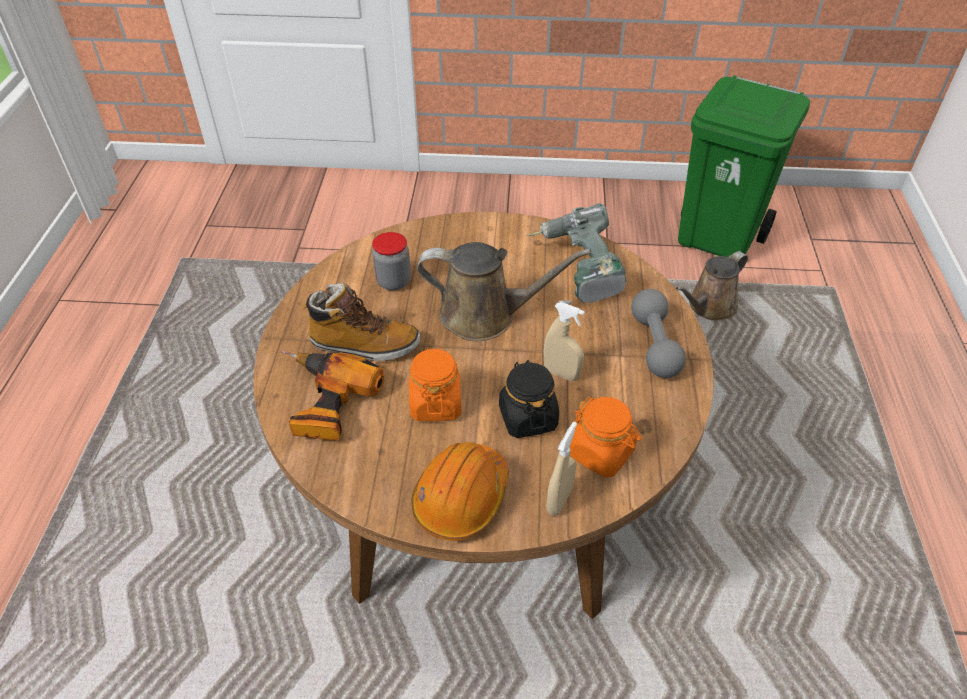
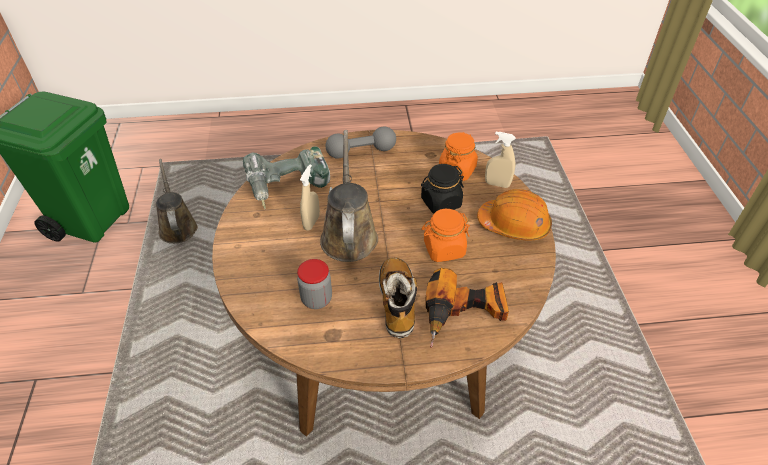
camera: 100 degrees left, 0 degrees up
(561, 374) = (398, 191): beige spray bottle -> beige spray bottle (311, 222)
(708, 307) = (177, 226): brown watering can -> brown watering can turned 150 degrees counterclockwise

